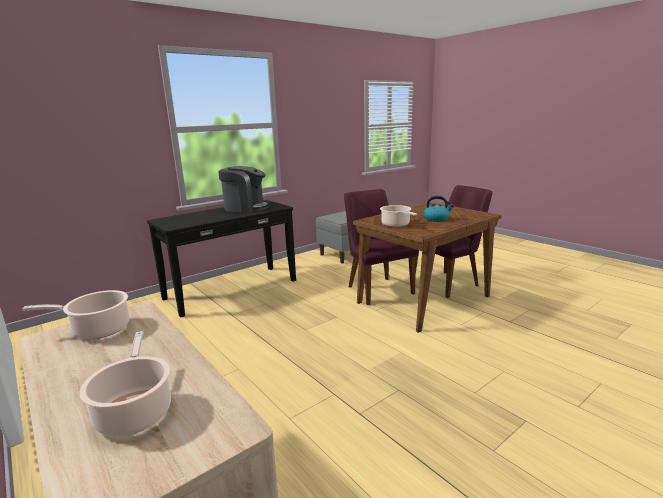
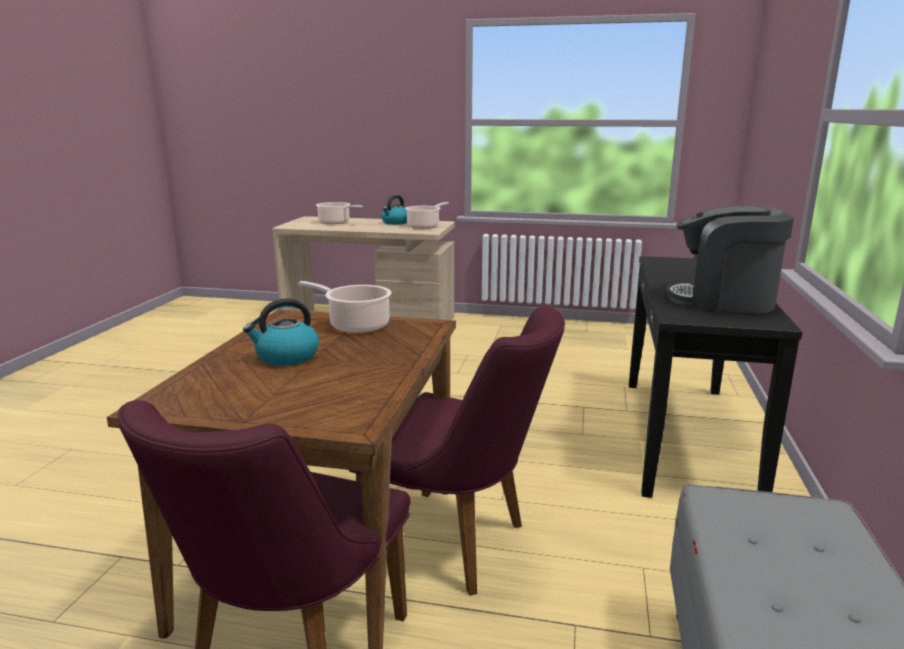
camera: 140 degrees right, 0 degrees up
(80, 363) = (395, 223): none -> kettle
(245, 208) = (723, 301): coffee machine -> coffee machine turned 45 degrees clockwise

